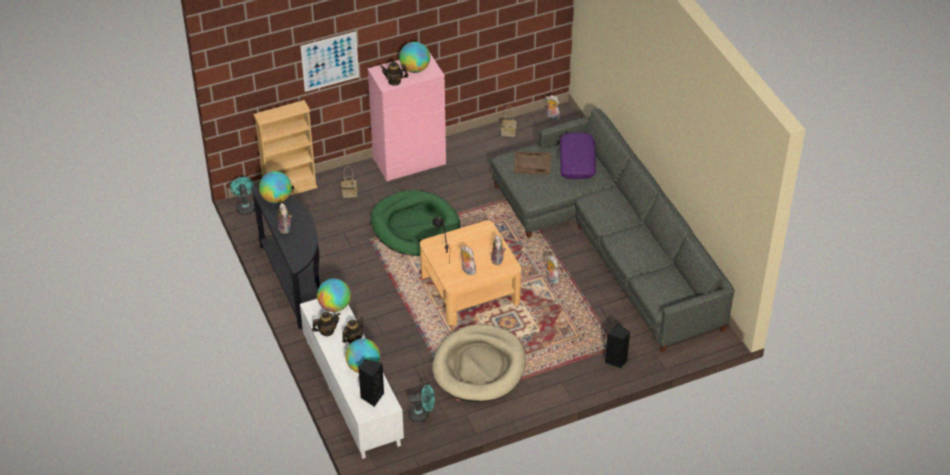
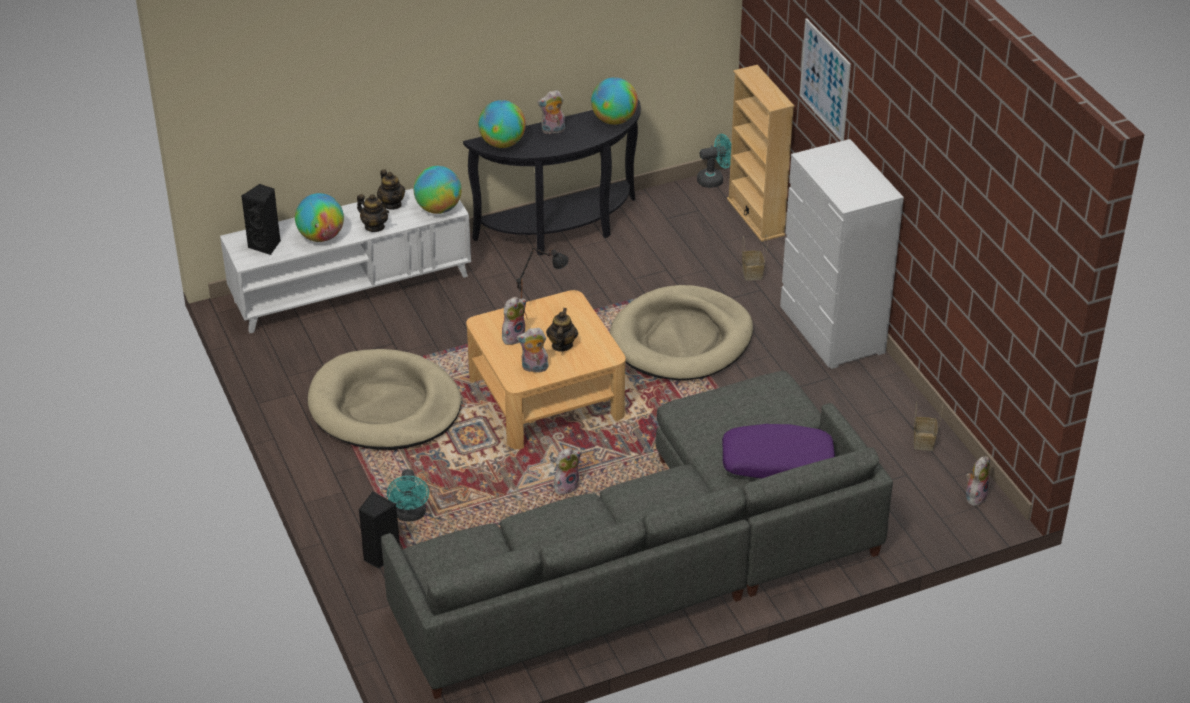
camera: 90 degrees right, 5 degrees down
(394, 81) = (819, 164): teapot -> teapot (561, 345)
(409, 161) = (832, 331): pink dresser -> white dresser
(415, 69) = (854, 183): globe -> globe (502, 143)
(415, 227) = (681, 339): green dog bed -> beige dog bed
(422, 414) = (301, 352): turquoise fan -> turquoise fan (410, 515)
(532, 164) = (763, 407): brown tray -> none

